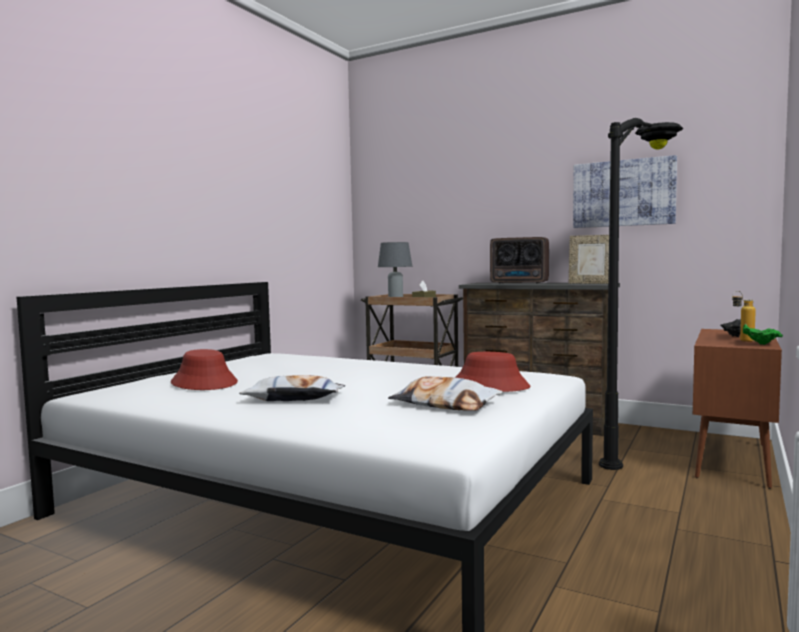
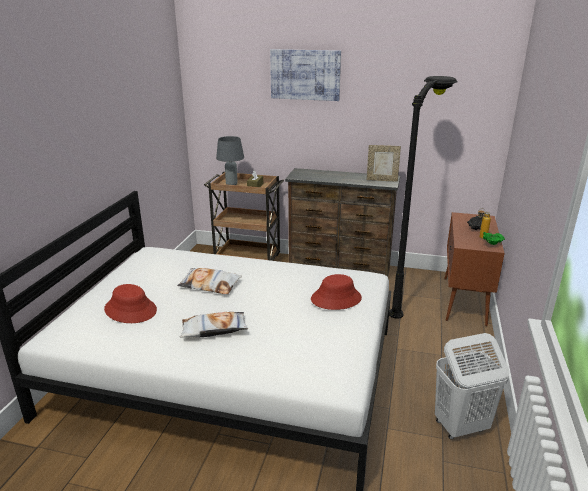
camera: 15 degrees left, 20 degrees up
(445, 404) = (317, 327): pillow -> pillow (210, 285)
(520, 283) = (330, 175): radio -> none
(623, 193) = (407, 110): picture -> picture (305, 75)
(699, 600) = (460, 426): none -> white laundry basket

